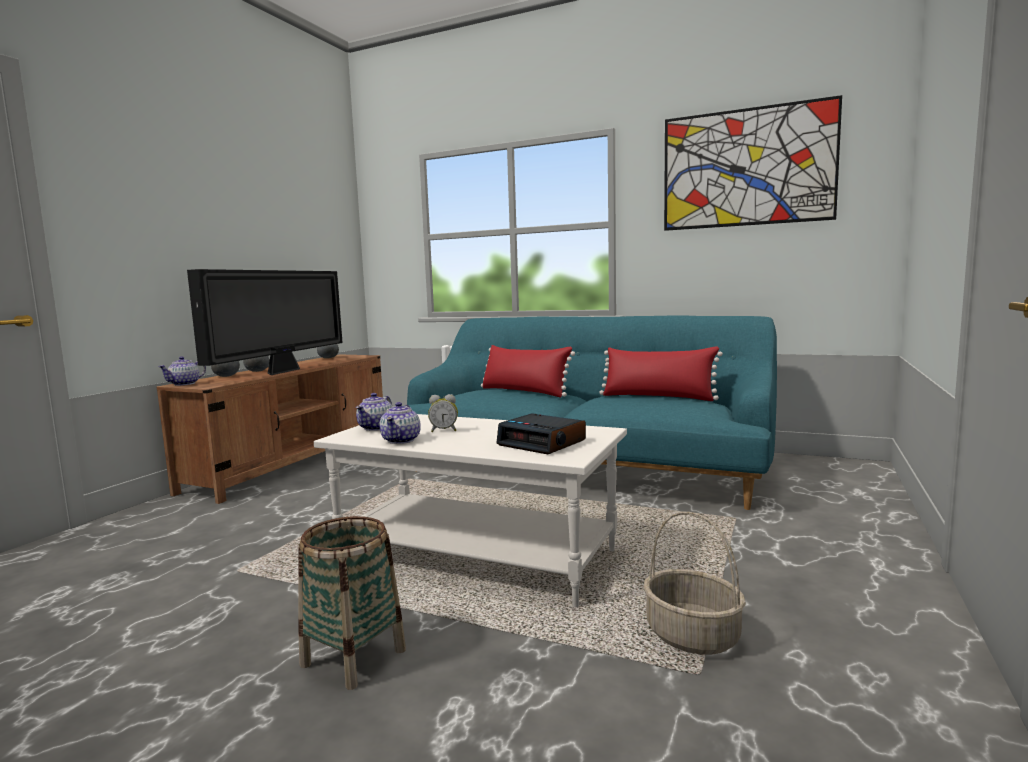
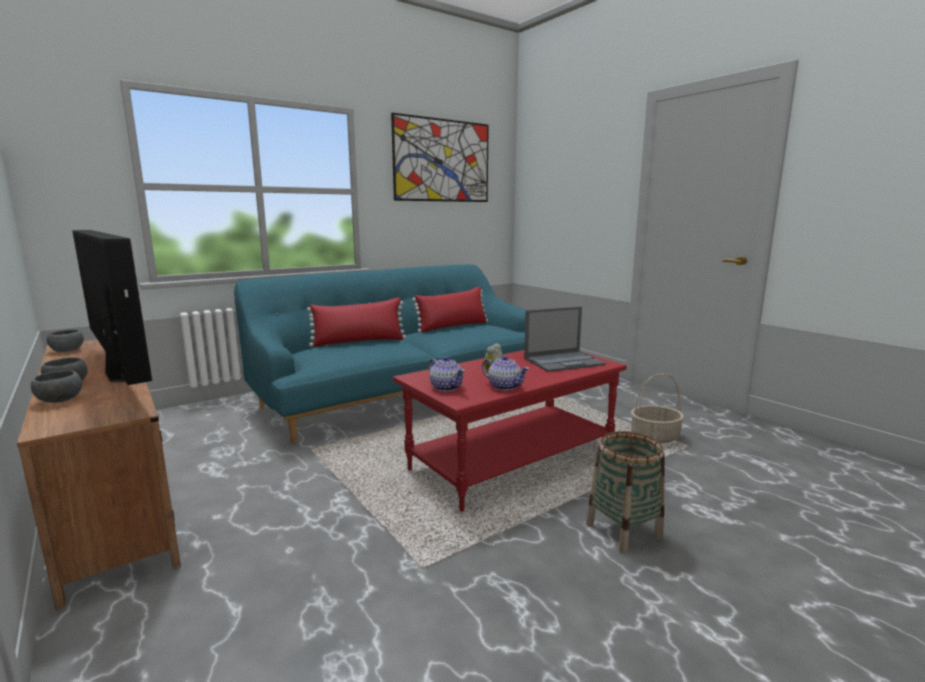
camera: 60 degrees left, 5 degrees up
(185, 384) = (60, 424): teapot -> none
(478, 556) = (512, 460): white coffee table -> red coffee table
(543, 443) = (564, 361): alarm clock -> laptop

